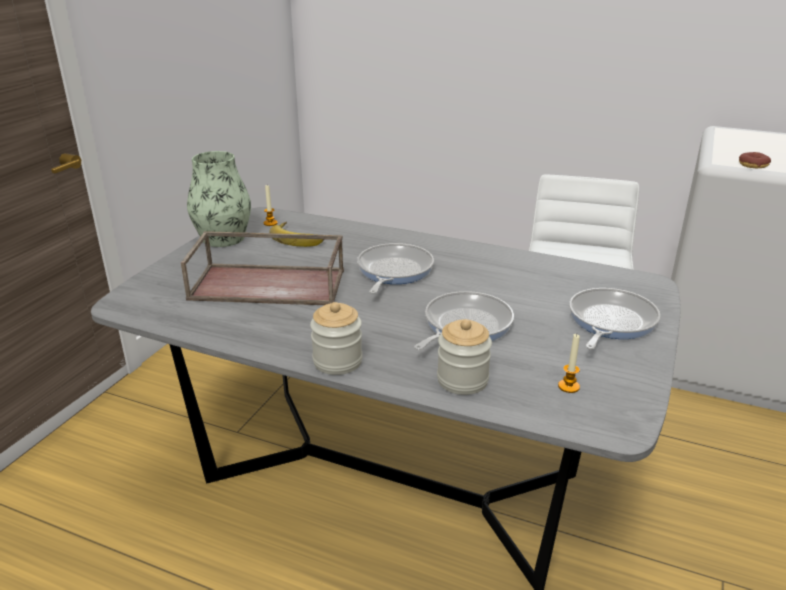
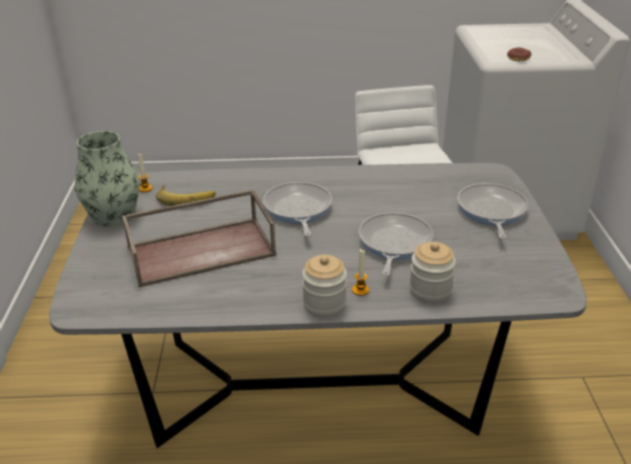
camera: 25 degrees left, 5 degrees up
(568, 386) = (504, 272): candle -> candle (360, 290)

